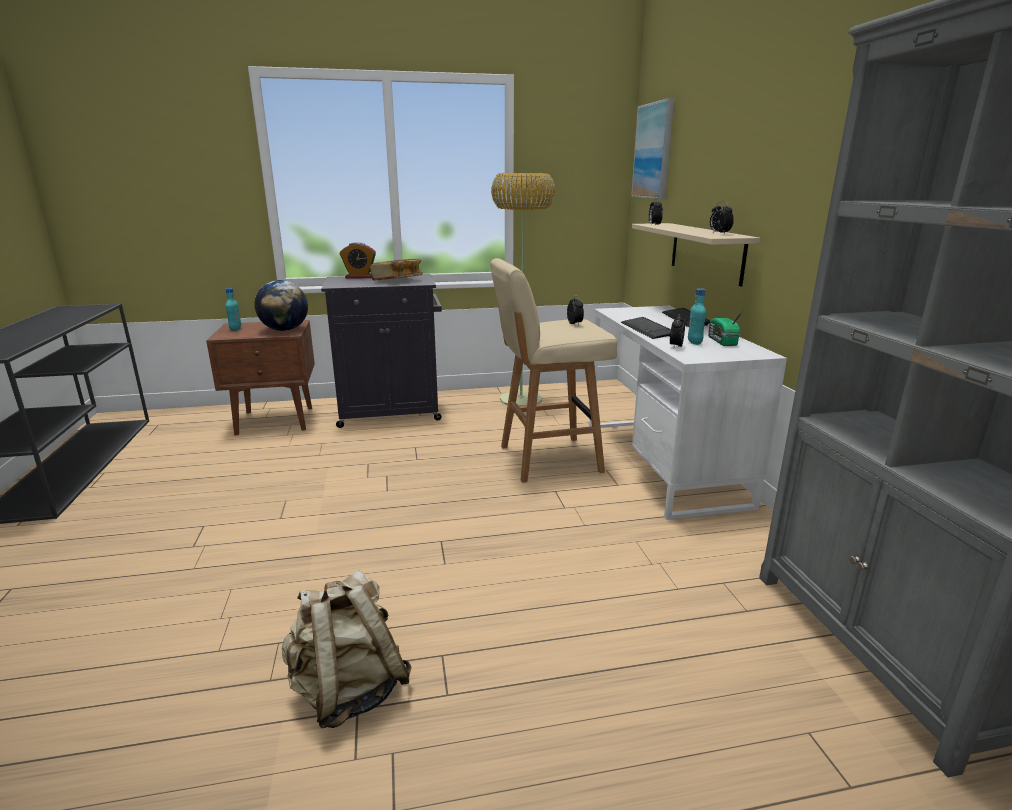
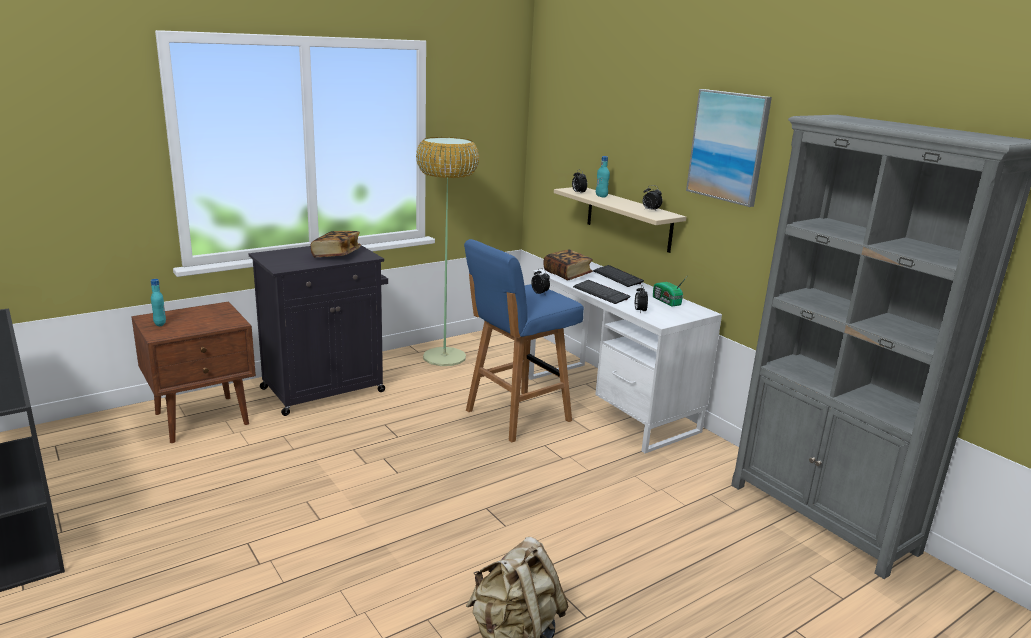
camera: 25 degrees left, 0 degrees up
(285, 330) = (221, 319): globe -> none
(359, 277) = (287, 251): alarm clock -> none
(547, 459) = (515, 416): beige stool -> blue stool
(628, 313) = (567, 274): none -> book
(653, 151) = (557, 117): picture -> picture (728, 146)
(694, 342) = (649, 305): turquoise bottle -> turquoise bottle (601, 196)

